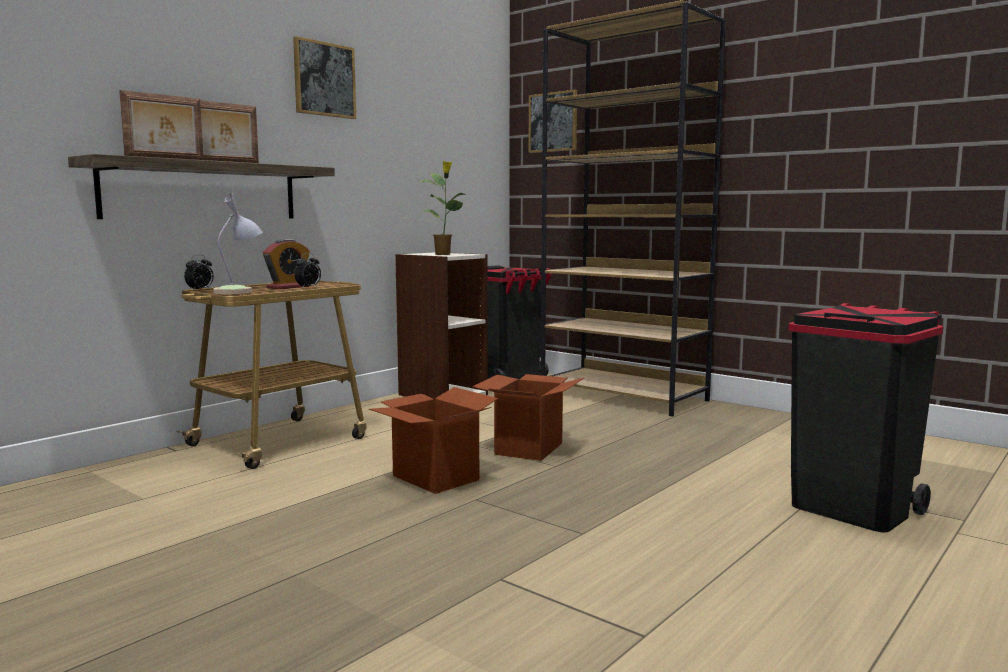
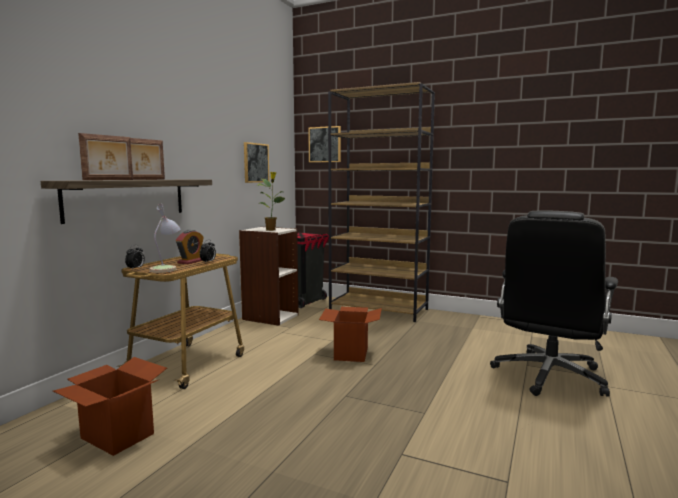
camera: 15 degrees left, 0 degrees up
(324, 79) = (197, 120): picture -> picture (255, 163)
(435, 478) = (310, 382): cardboard box -> cardboard box (117, 436)
(852, 508) = (549, 376): black trash can -> black office chair

